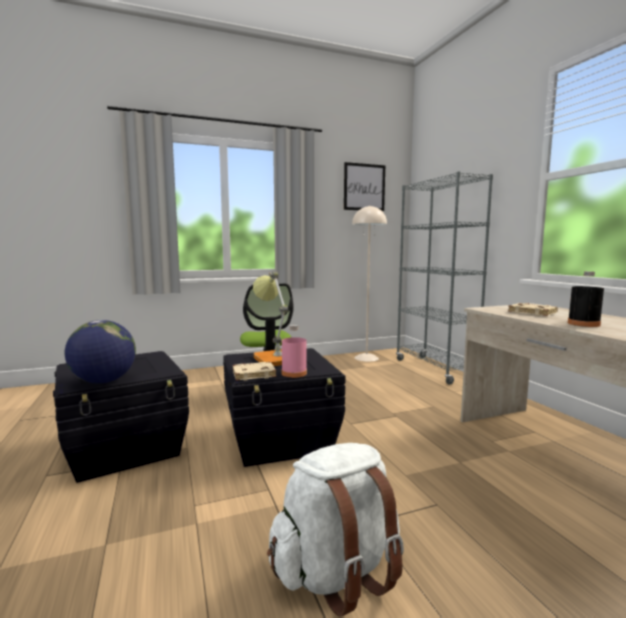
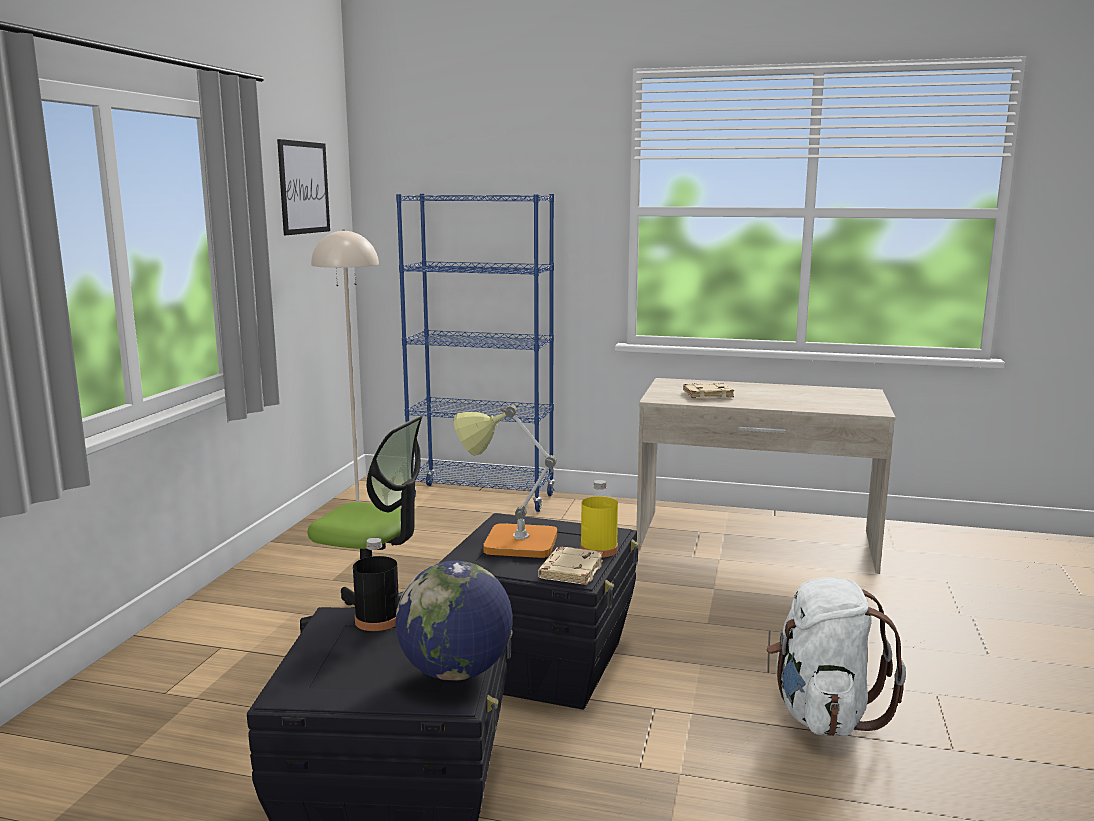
camera: 55 degrees left, 5 degrees up
(294, 373) = (599, 550): pink bottle -> yellow bottle
(434, 369) = (482, 497): grey bookcase -> blue bookcase
(583, 324) = (779, 401): black bottle -> black bottle (377, 620)

